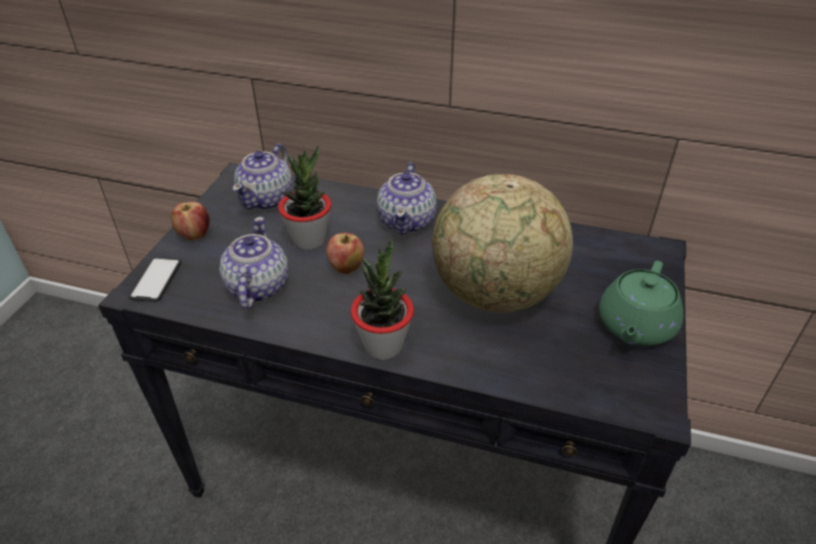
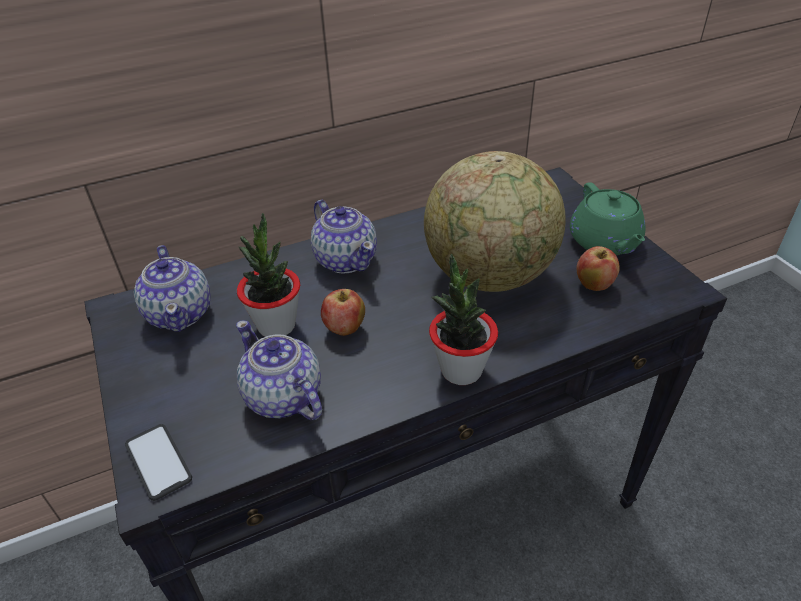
camera: 40 degrees left, 0 degrees up
(195, 235) = (143, 392): apple -> apple (593, 285)

